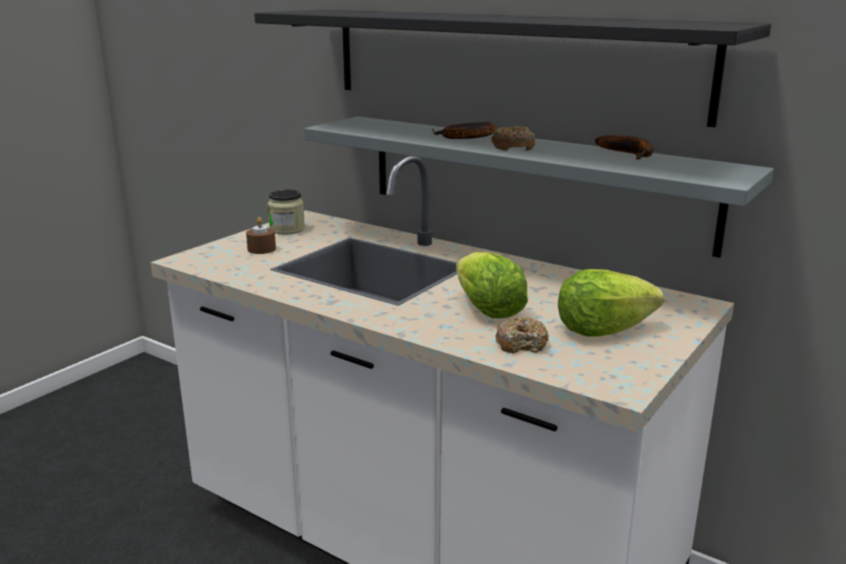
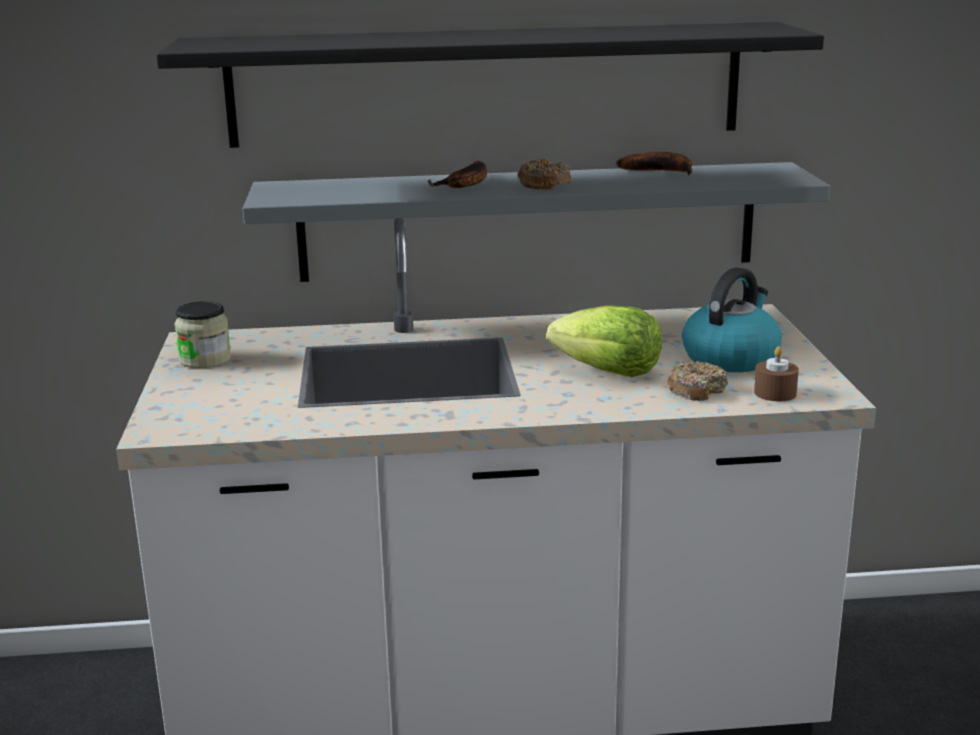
camera: 40 degrees left, 0 degrees up
(261, 249) = (231, 390): brown candle -> brown candle (775, 393)
(602, 330) = (730, 358): lettuce -> kettle

